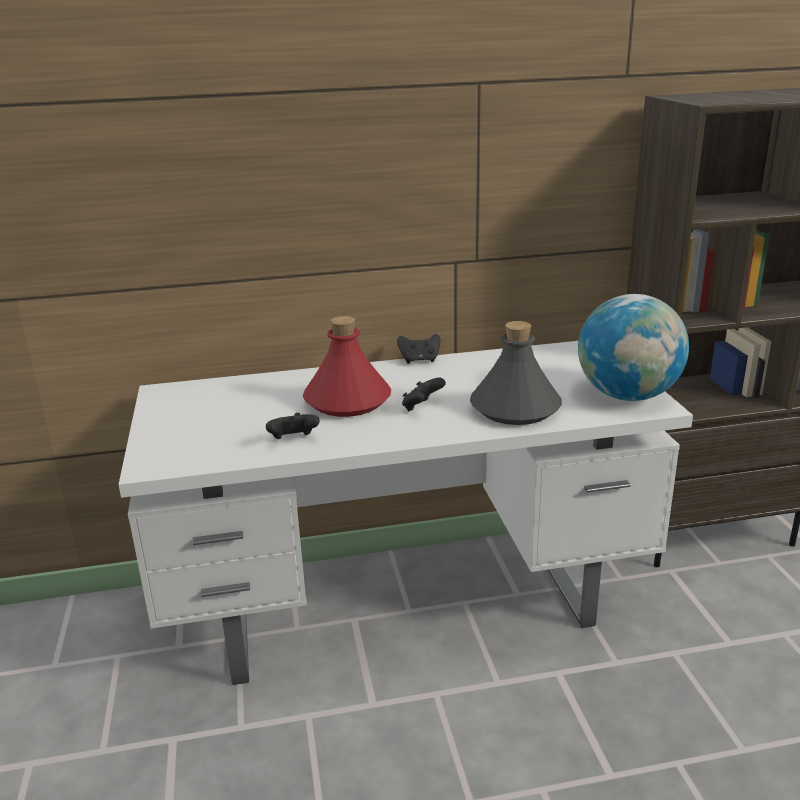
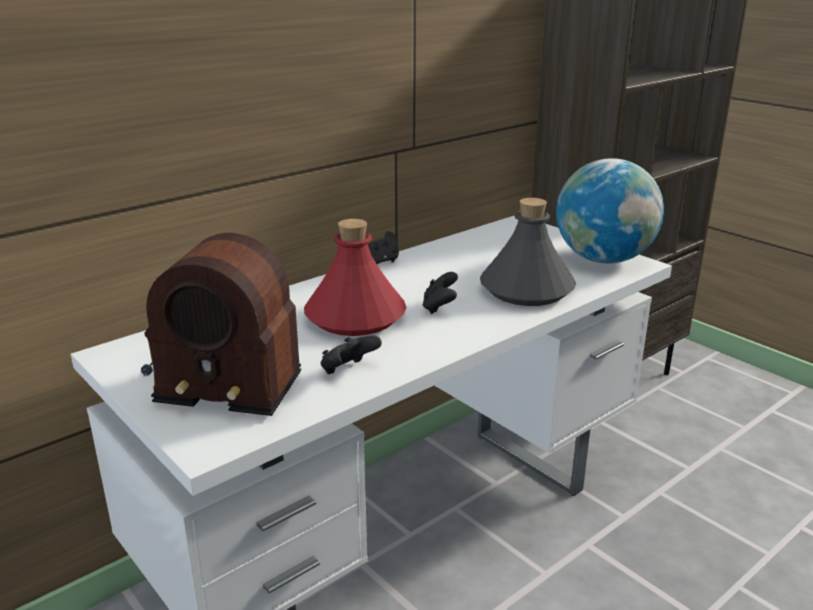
camera: 30 degrees left, 0 degrees up
(212, 419) = (222, 371): none -> radio

